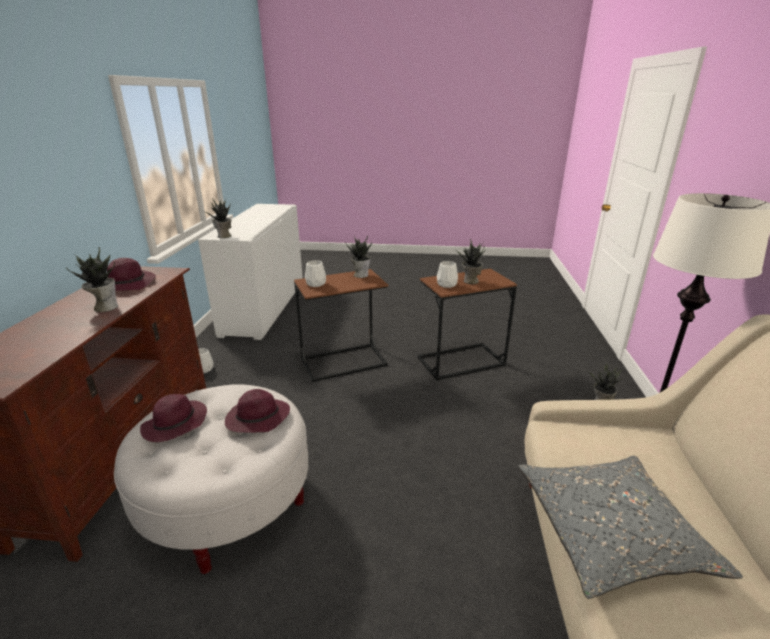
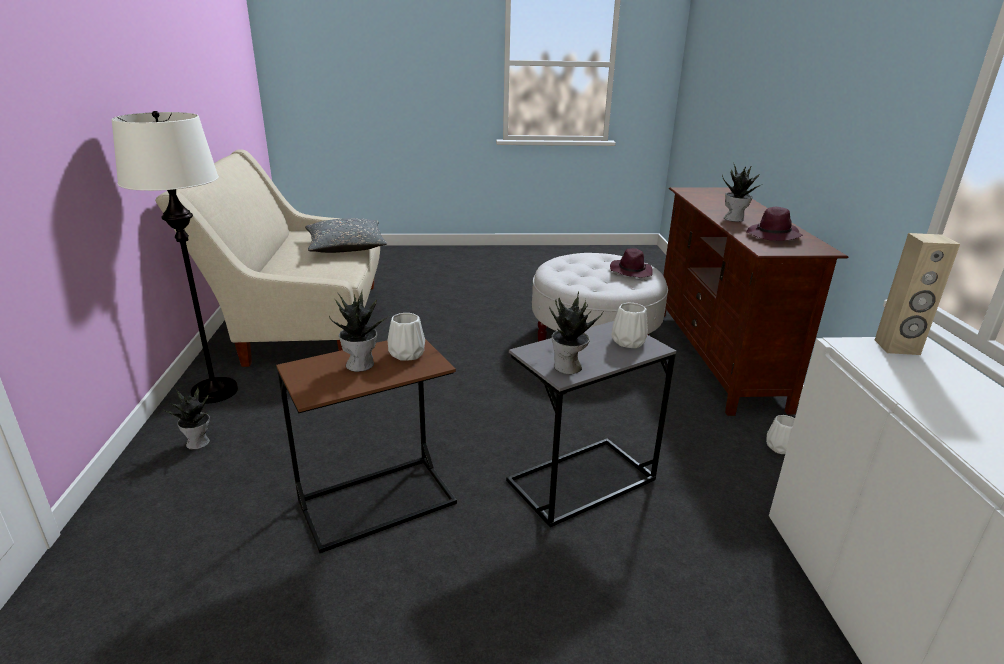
camera: 170 degrees right, 0 degrees up
(224, 236) = (897, 347): potted plant -> beige speaker
(257, 419) = (574, 276): purple hat -> none
(344, 362) = (581, 480): brown side table -> grey side table

